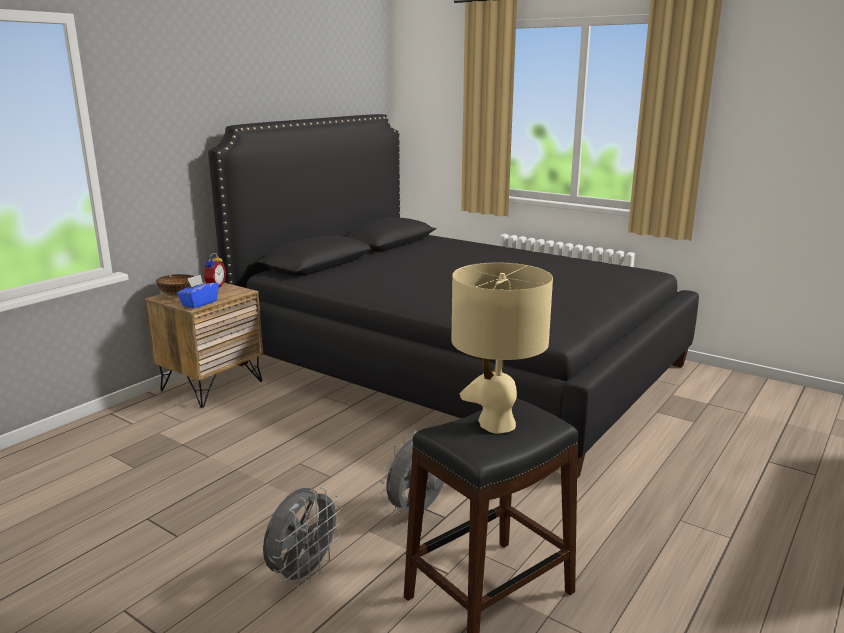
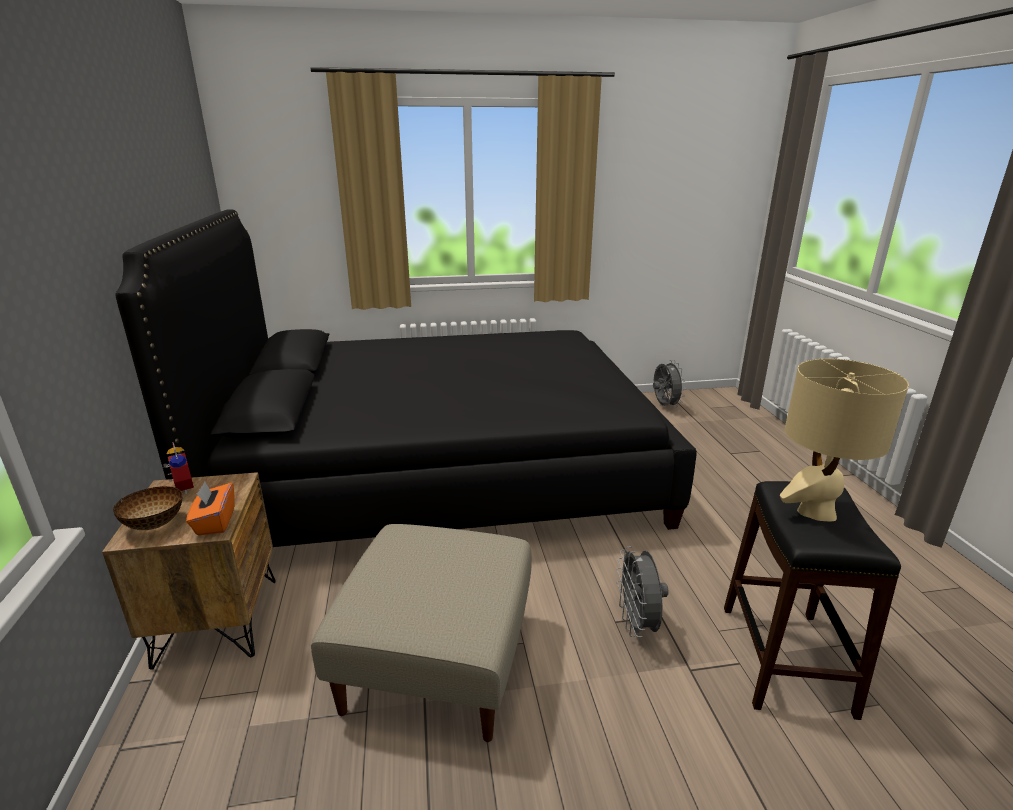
camera: 45 degrees left, 5 degrees up
(199, 303) = (215, 522): blue tissue box -> orange tissue box
(272, 457) = (437, 661): none -> beige ottoman
(303, 572) = (665, 756): grey fan -> grey fan (664, 406)

